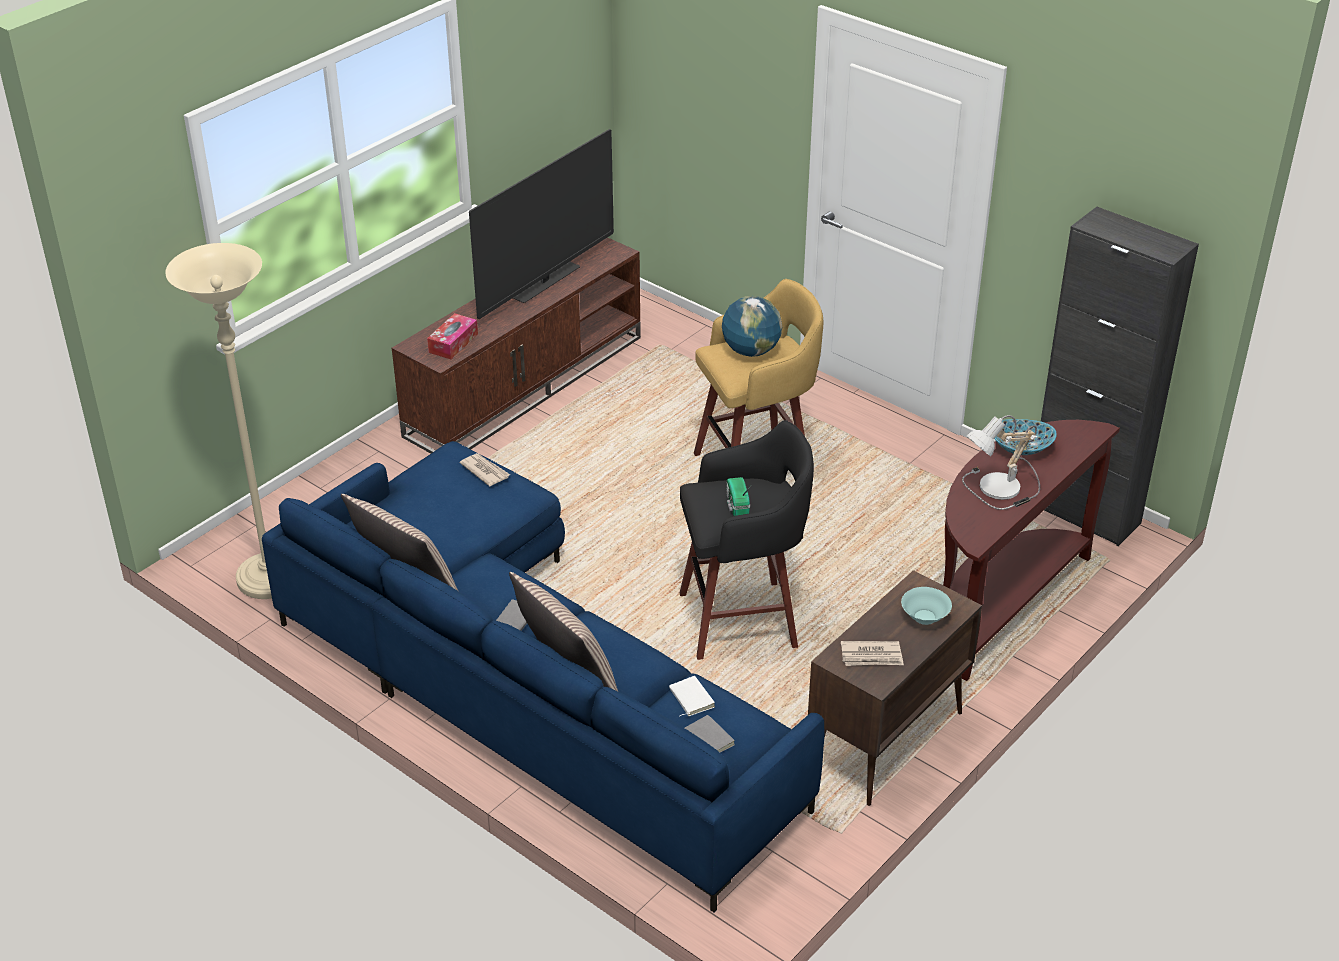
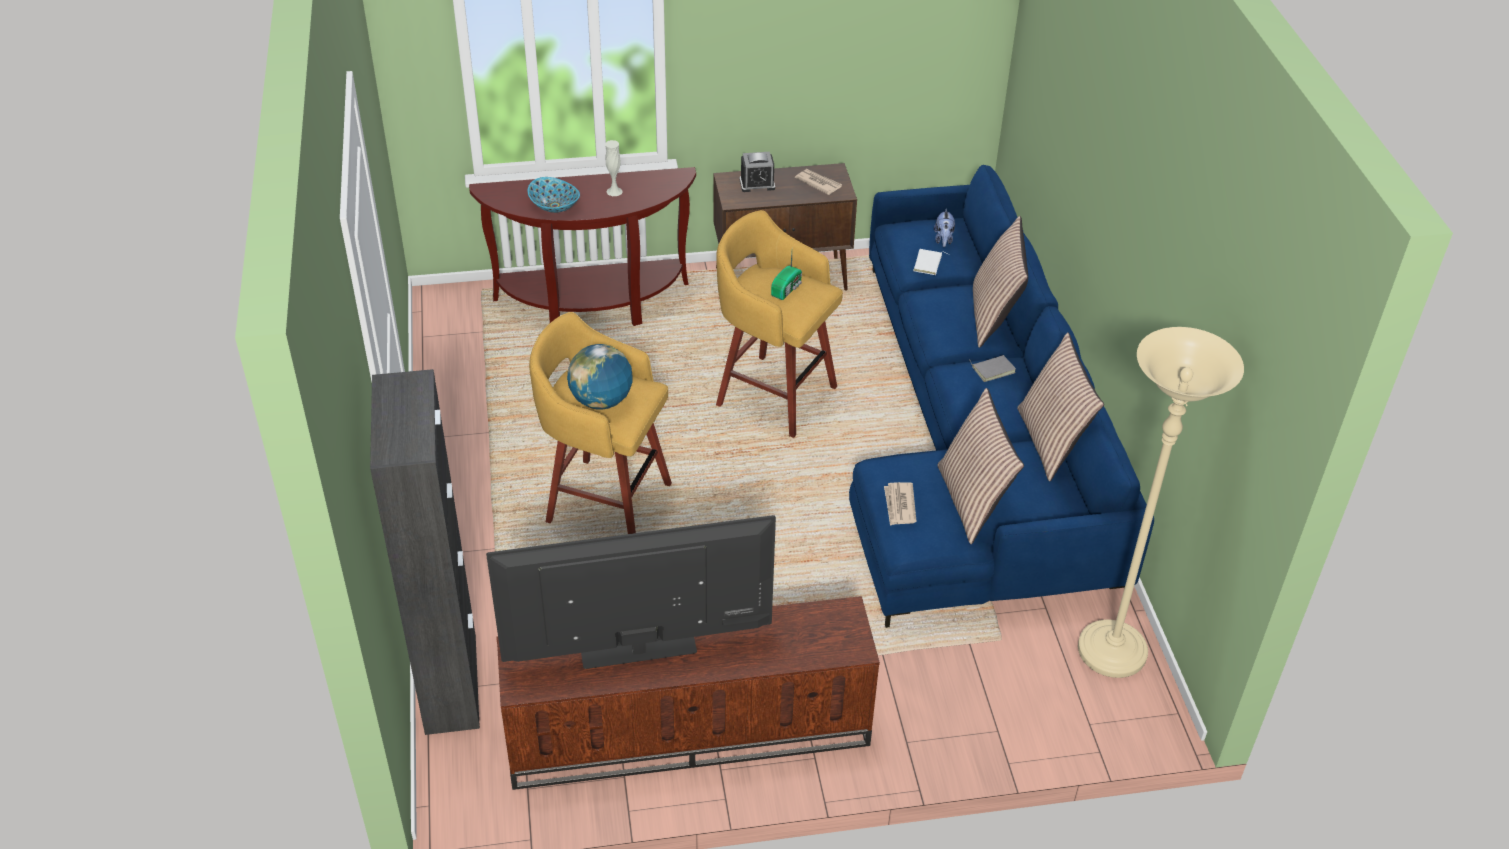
camera: 140 degrees left, 5 degrees up
(431, 504) = (972, 501): none -> pillow
(453, 343) = (814, 627): tissue box -> none
(707, 739) = (943, 240): grey book -> plush toy
(742, 620) = (773, 394): black stool -> yellow stool
(925, 617) = (757, 184): turquoise bowl -> alarm clock
(1000, 490) = (614, 191): table lamp -> white vase
(1084, 513) = (441, 324): black cabinet -> black cabinet (451, 684)

